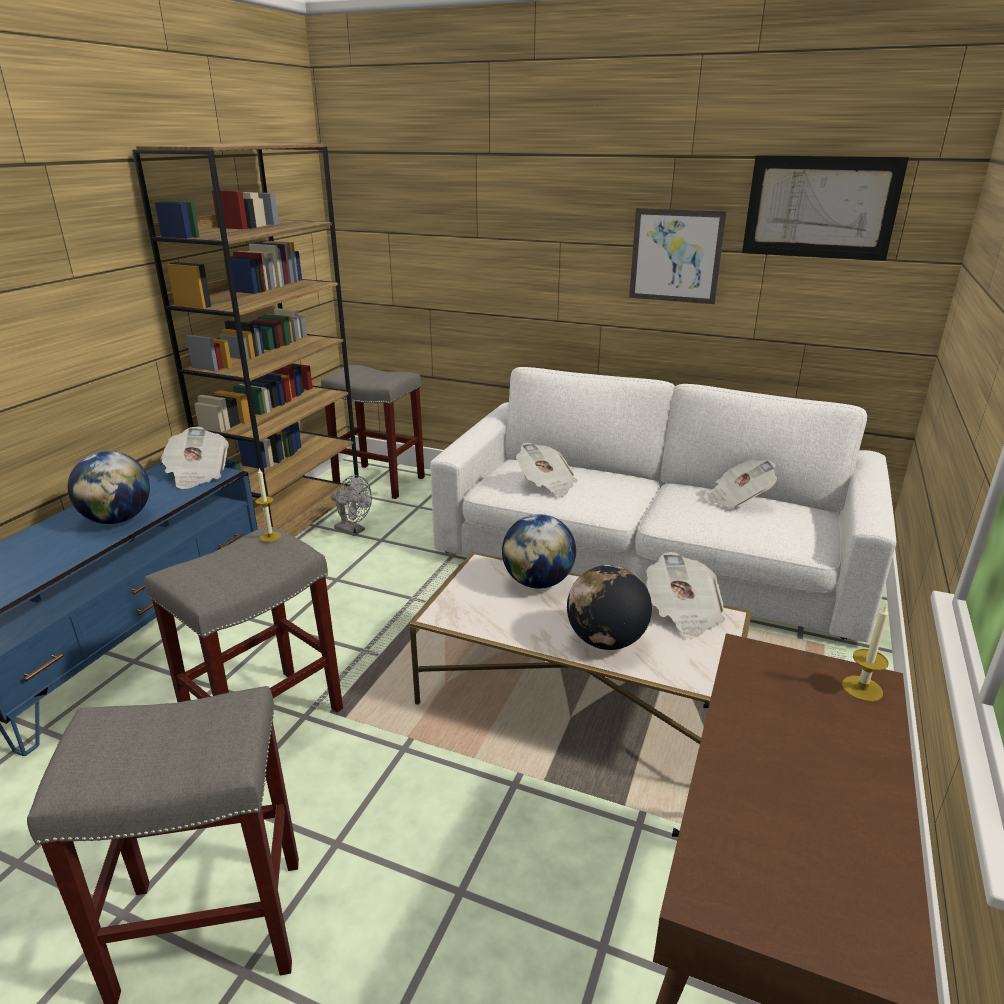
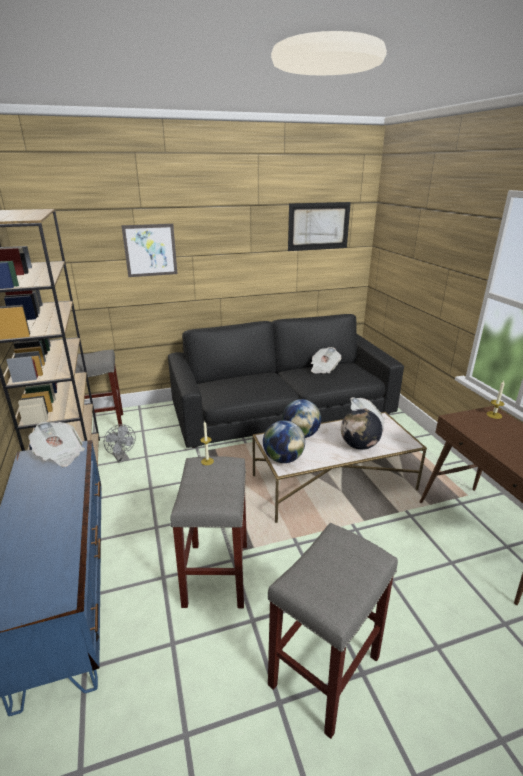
camera: 40 degrees left, 0 degrees up
(118, 519) = (55, 502): globe -> globe (283, 459)
(353, 530) = (122, 458): grey fan -> grey fan turned 60 degrees clockwise
(546, 484) = (241, 389): newspaper -> none
(649, 553) = (282, 409): white sofa -> black sofa
(675, 256) = (256, 256): picture -> picture (150, 250)

